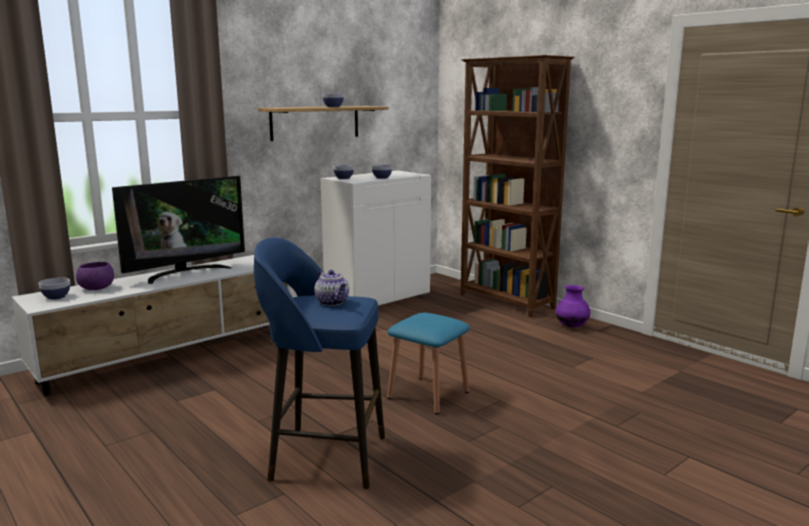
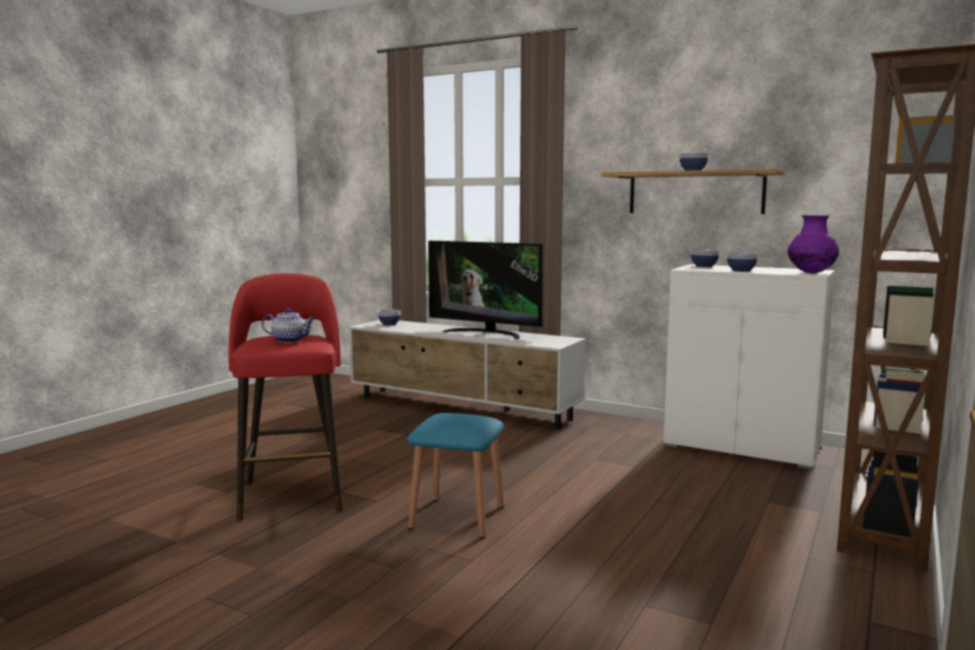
camera: 70 degrees right, 5 degrees down
(96, 288) = (418, 326): purple bowl -> none
(325, 457) = (292, 495): blue stool -> red stool
(333, 302) = (290, 340): teapot -> teapot turned 120 degrees counterclockwise
(572, 326) = (849, 592): purple vase -> purple vase (811, 273)

